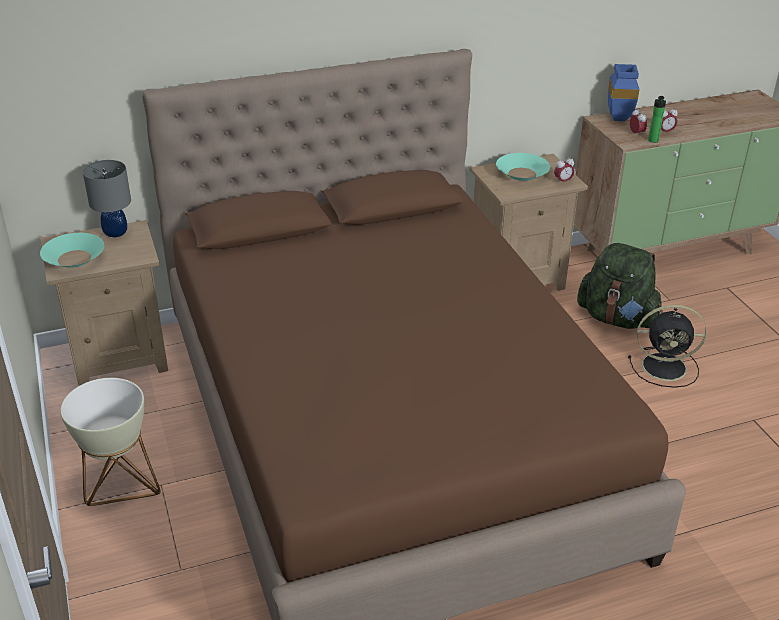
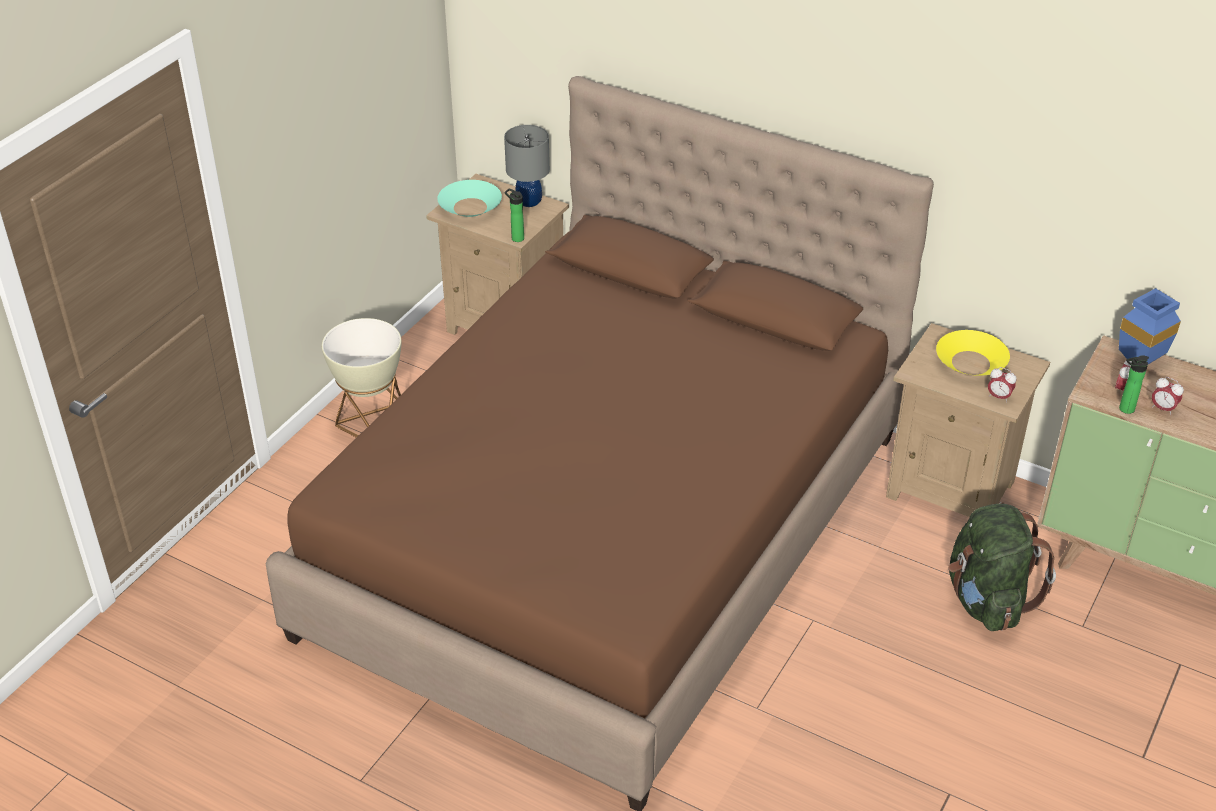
camera: 50 degrees right, 5 degrees up
(144, 258) = (516, 238): none -> bottle
(522, 174) = (970, 363): turquoise bowl -> yellow bowl
(666, 367) = (951, 680): black fan -> none

